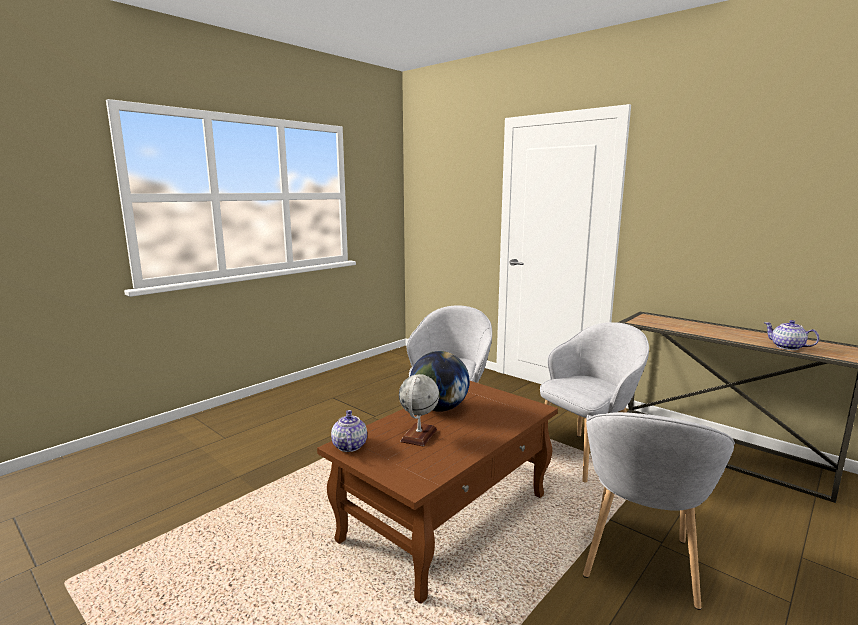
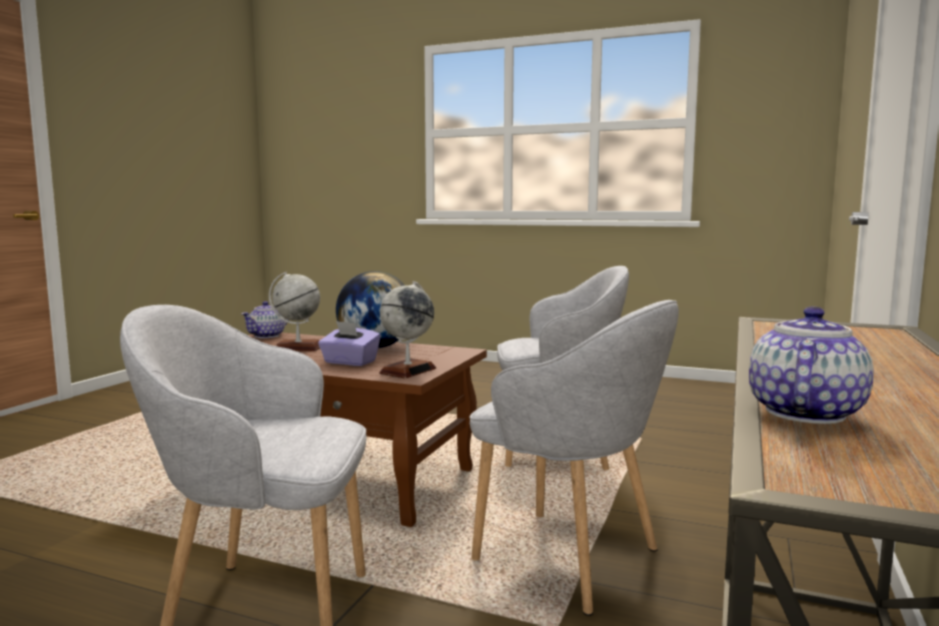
camera: 70 degrees right, 5 degrees down
(349, 446) = (267, 336): teapot -> teapot turned 150 degrees clockwise
(486, 421) = (349, 362): none -> purple tissue box
(520, 407) = (408, 371): none -> globe

